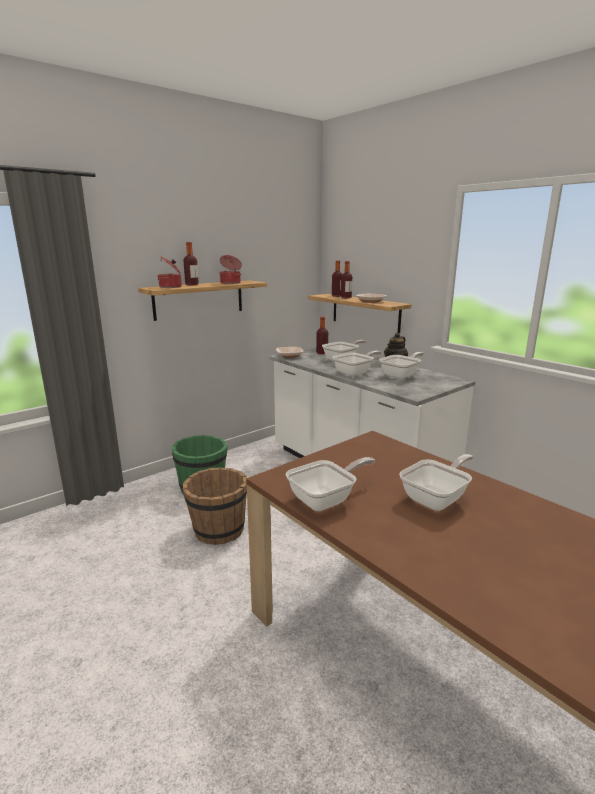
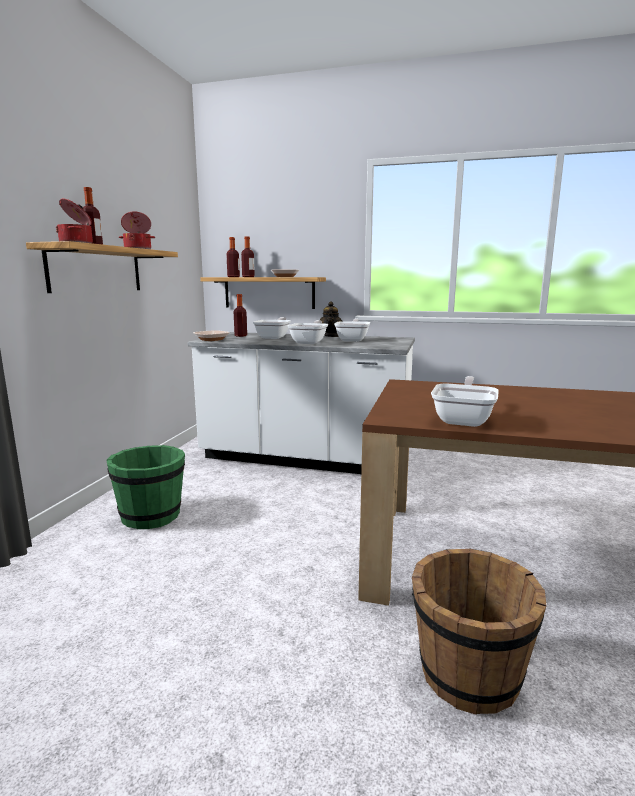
camera: 35 degrees left, 5 degrees down
(218, 530) = (225, 547): brown bucket -> brown bucket (468, 675)
(437, 498) = (530, 402): frying pan -> none

